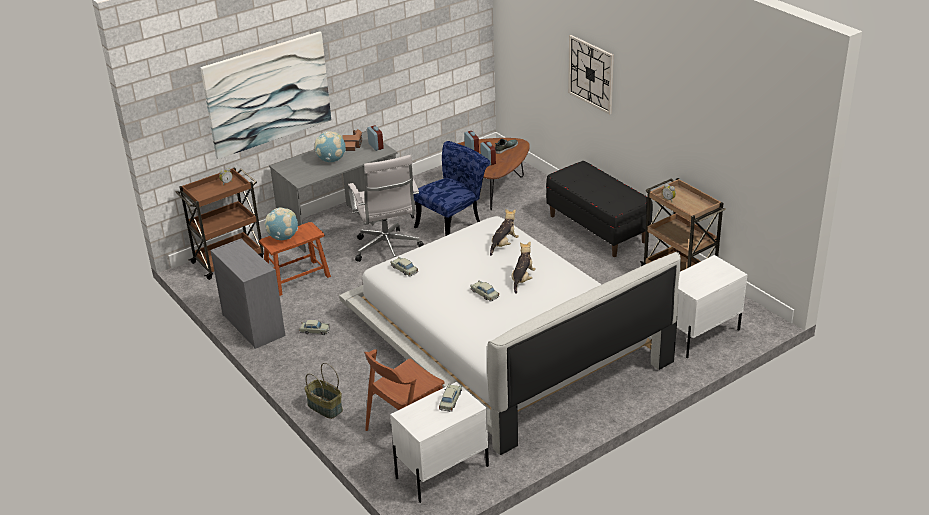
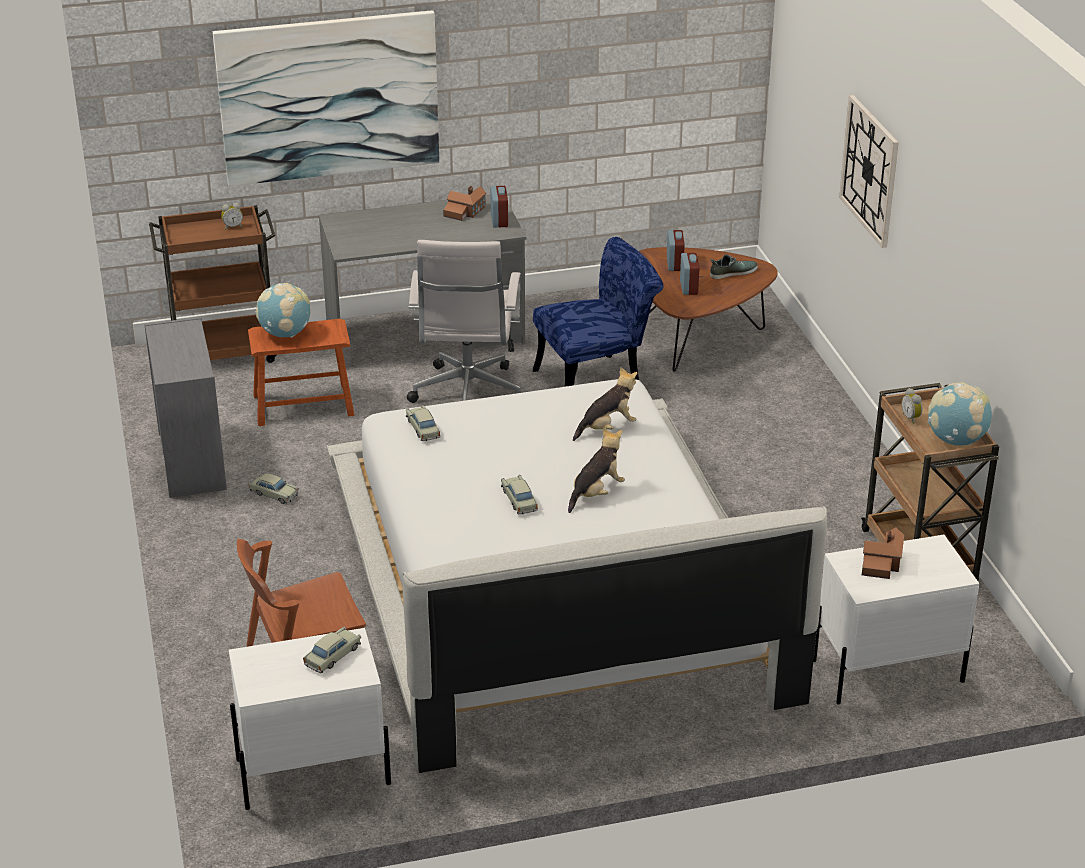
camera: 20 degrees right, 0 degrees up
(324, 407) = (207, 617): basket -> none
(331, 160) = (416, 228): globe -> globe (956, 440)
(597, 228) = (831, 445): black bench -> none
(695, 276) = (882, 563): none -> toy house

